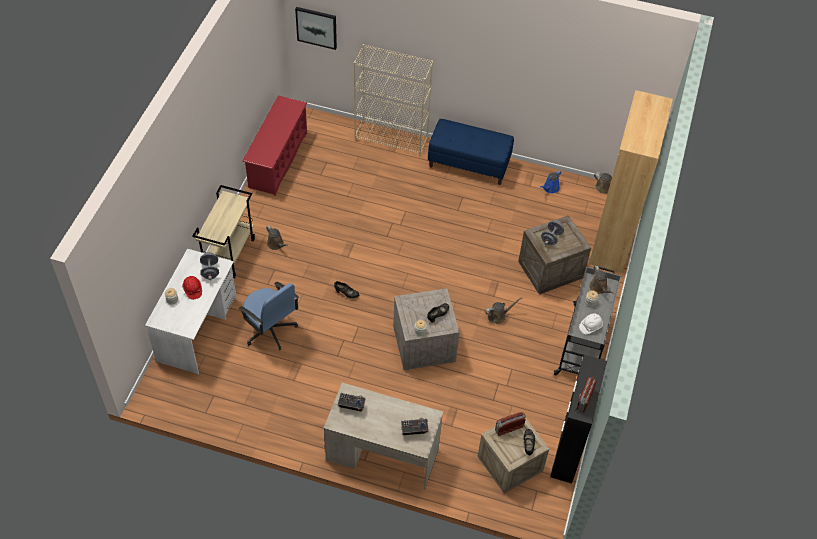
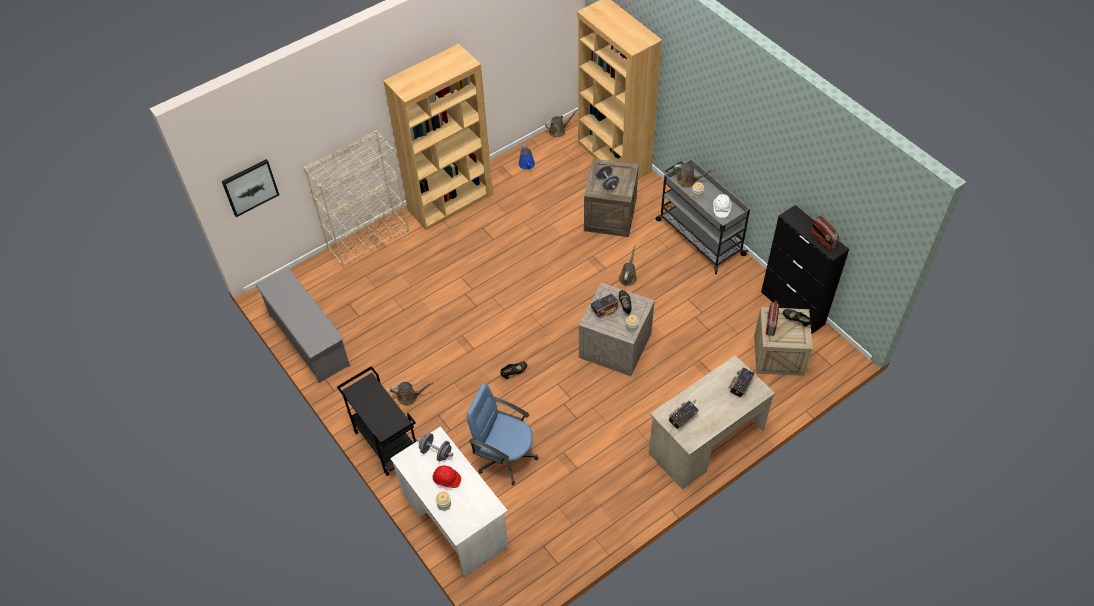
camera: 50 degrees left, 0 degrees up
(229, 254) = (386, 443): beige cart -> black cart
(270, 330) = (505, 456): blue office chair -> blue office chair turned 150 degrees counterclockwise
(278, 160) = (308, 340): red shoe rack -> grey shoe rack
(421, 305) = (605, 310): none -> radio
(469, 164) = (451, 202): blue bench -> brown bookcase

